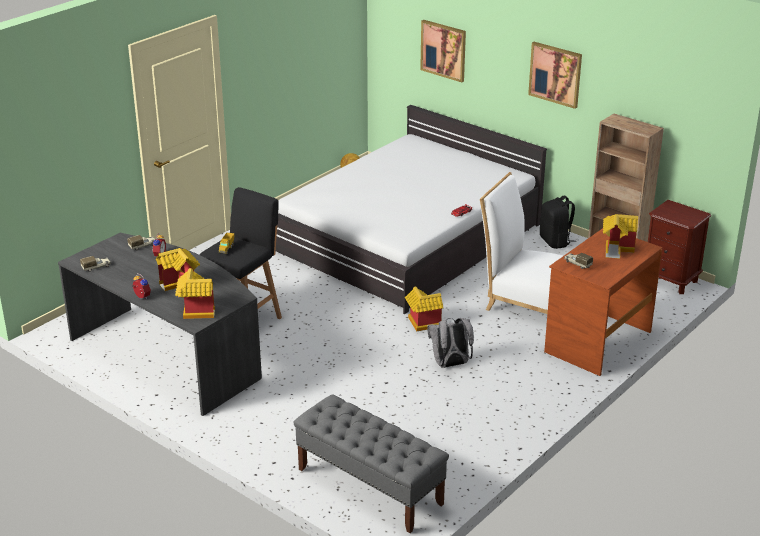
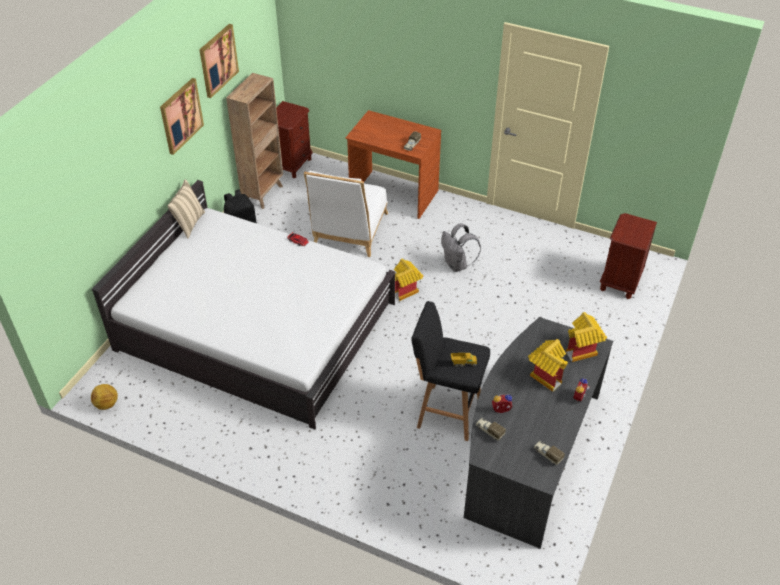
camera: 105 degrees left, 15 degrees up
(369, 486) = (620, 282): grey bench -> brown nightstand
(443, 50) = (95, 204): picture -> picture (218, 60)
(509, 165) = (189, 224): none -> beige pillow
(617, 249) = (380, 129): toy house -> none

